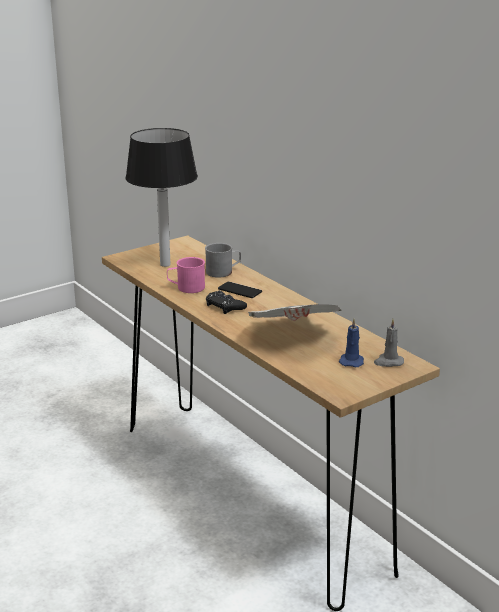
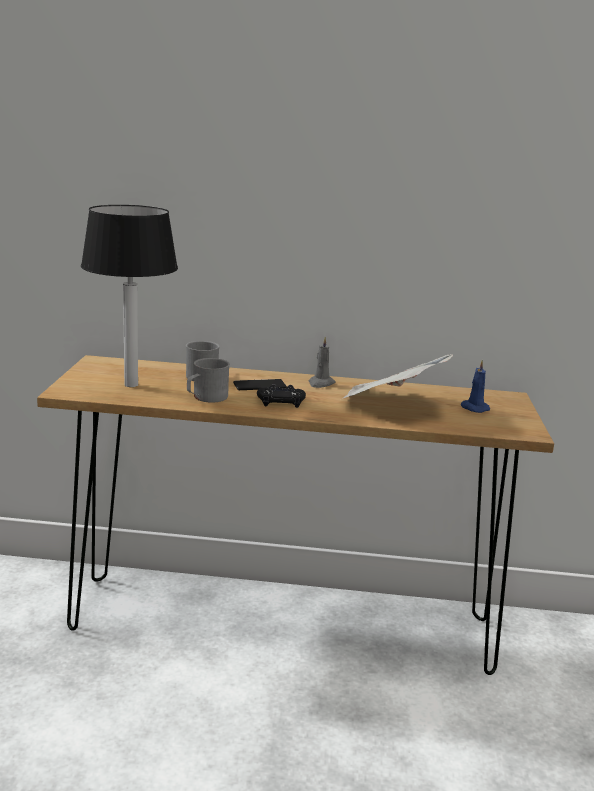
camera: 50 degrees left, 5 degrees down
(186, 288) = (206, 398): pink mug -> grey mug
(388, 362) = (494, 400): grey candle -> grey candle (320, 383)

